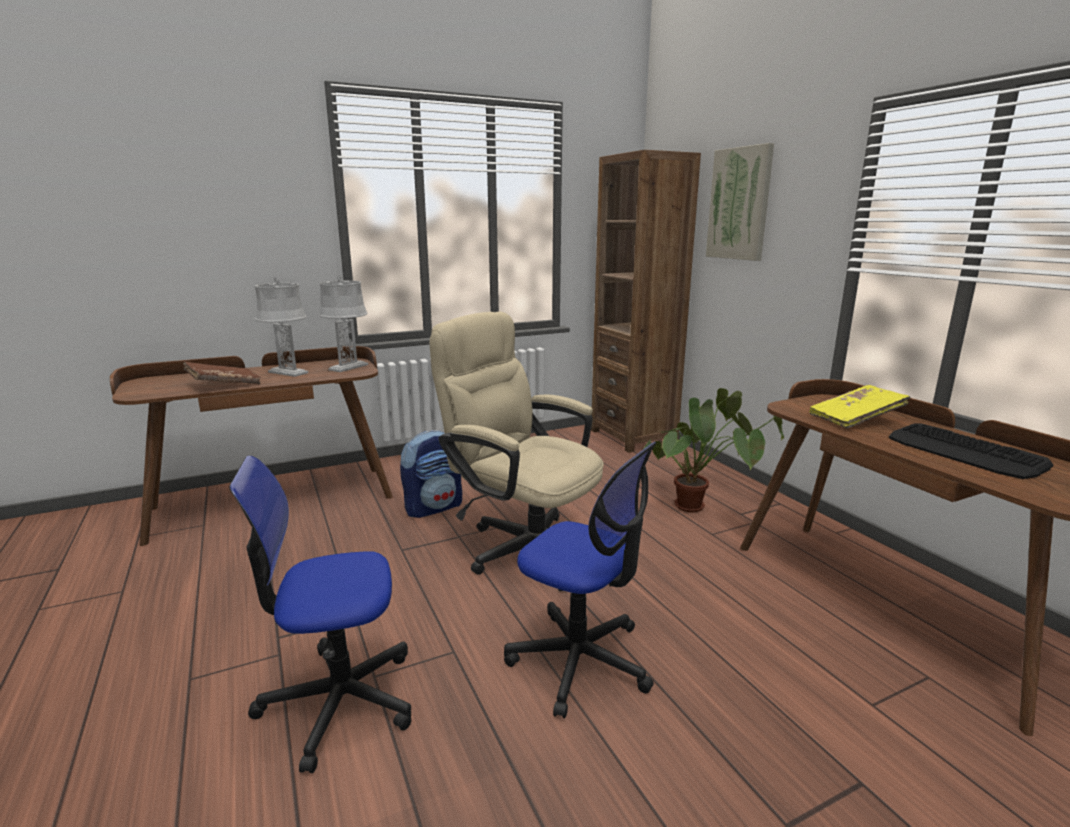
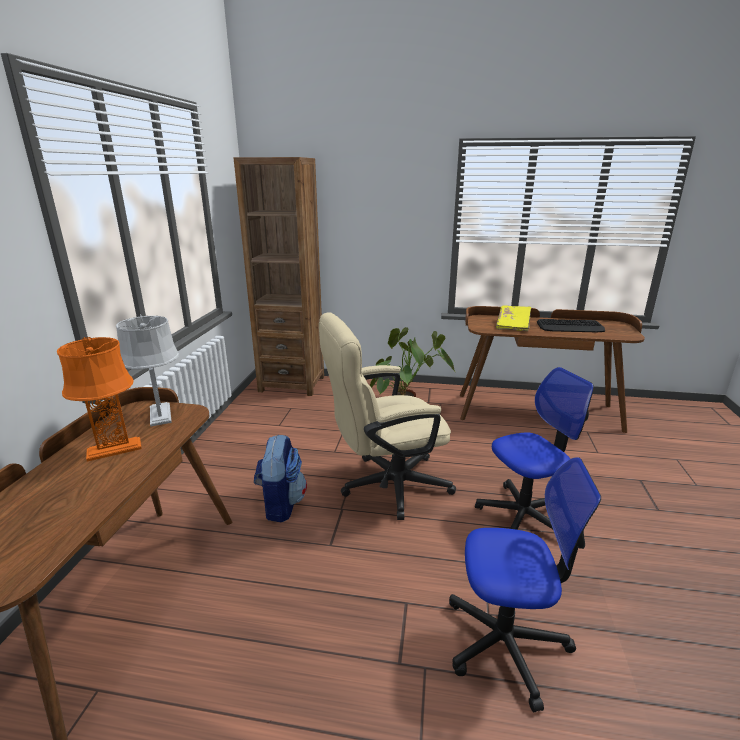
camera: 55 degrees left, 5 degrees up
(224, 385) = (90, 499): brown book -> none
(287, 372) = (114, 450): grey table lamp -> orange table lamp
(339, 701) = (505, 642): office chair -> office chair turned 105 degrees counterclockwise
(739, 204) = (359, 199): picture -> none

